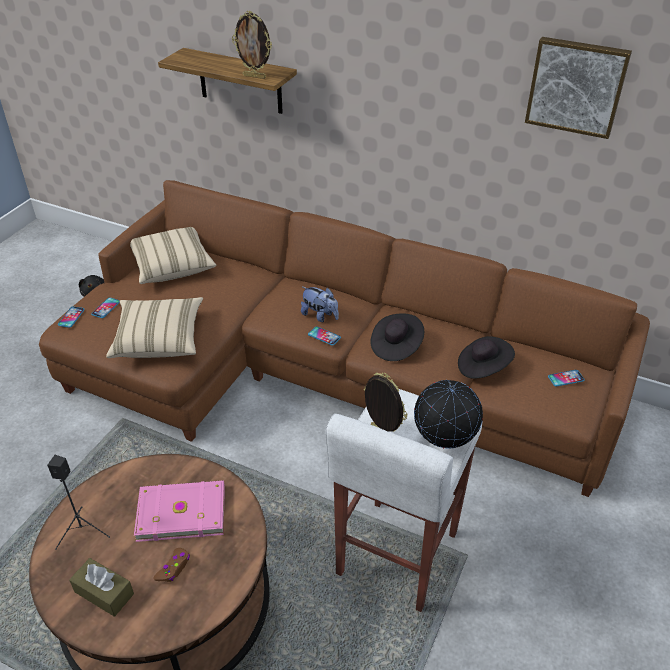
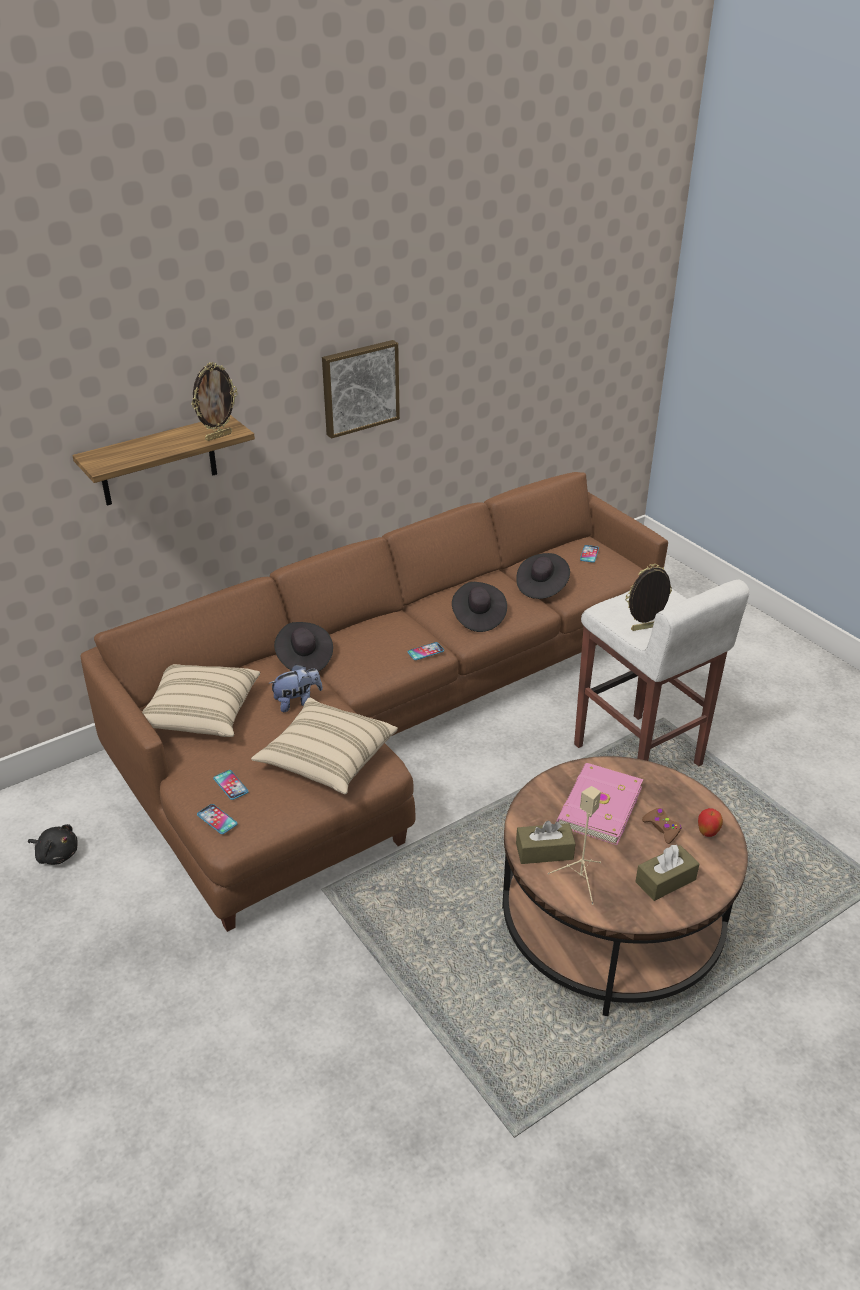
camera: 60 degrees left, 5 degrees down
(82, 531) = (580, 880): black speaker -> beige speaker
(107, 495) = (544, 851): none -> brown tissue box
(183, 607) = (707, 833): none -> apple
(265, 282) = (304, 659): none -> black hat
(320, 316) = (393, 643): plush toy -> plush toy (297, 702)
(443, 442) = (672, 604): globe -> none
(576, 86) = (488, 315): picture -> picture (359, 387)

